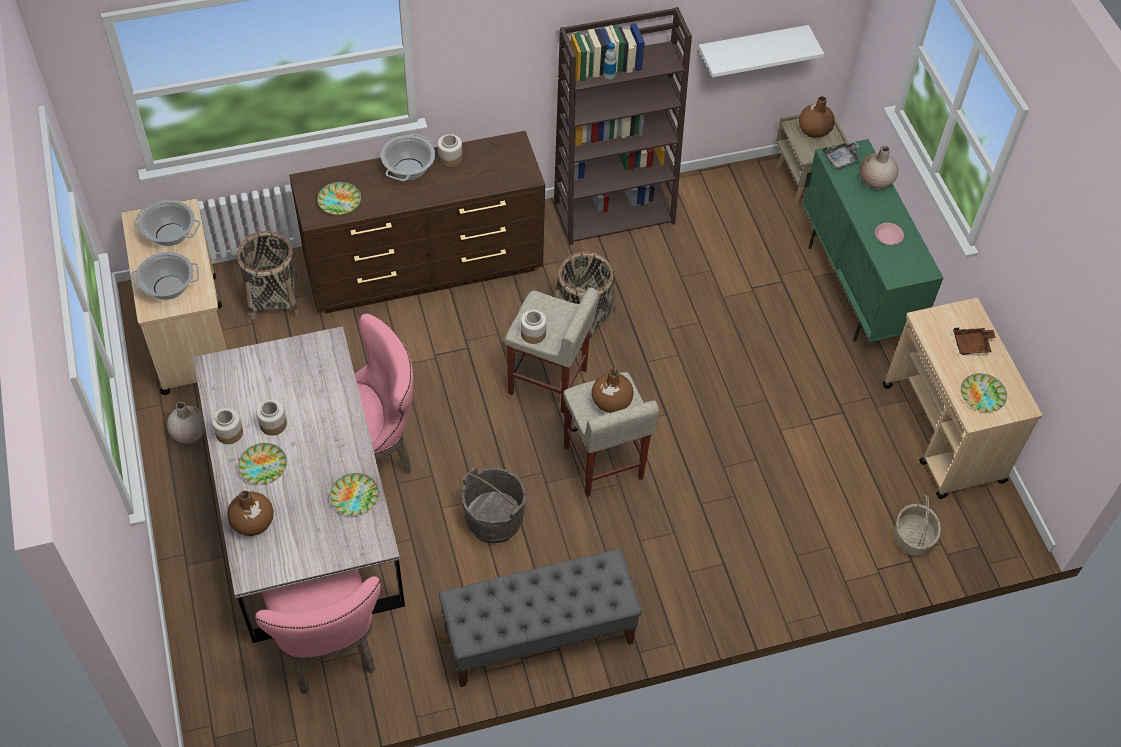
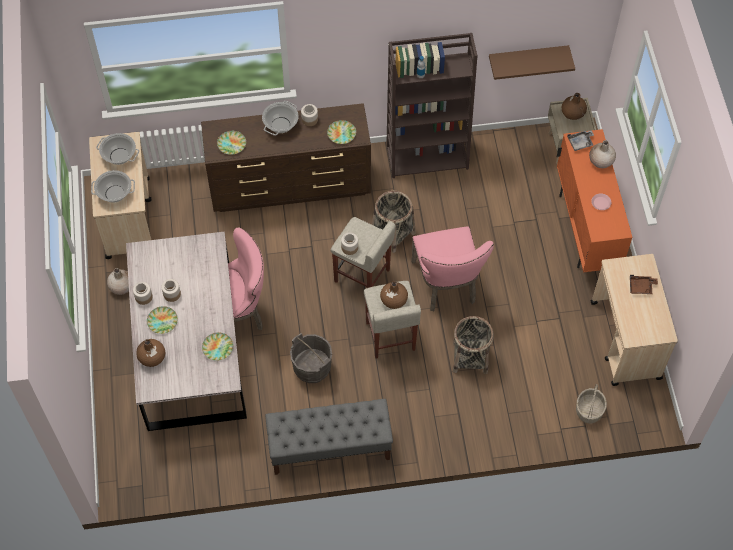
camera: 10 degrees right, 5 degrees up
(274, 299) = (186, 198): basket -> basket (470, 358)
(328, 646) = (194, 438): pink chair -> pink chair (447, 285)
(751, 48) = (527, 57): white shelf -> brown shelf
(854, 289) = (585, 229): green cabinet -> orange cabinet
(983, 395) = (640, 323): plate -> plate (342, 133)

